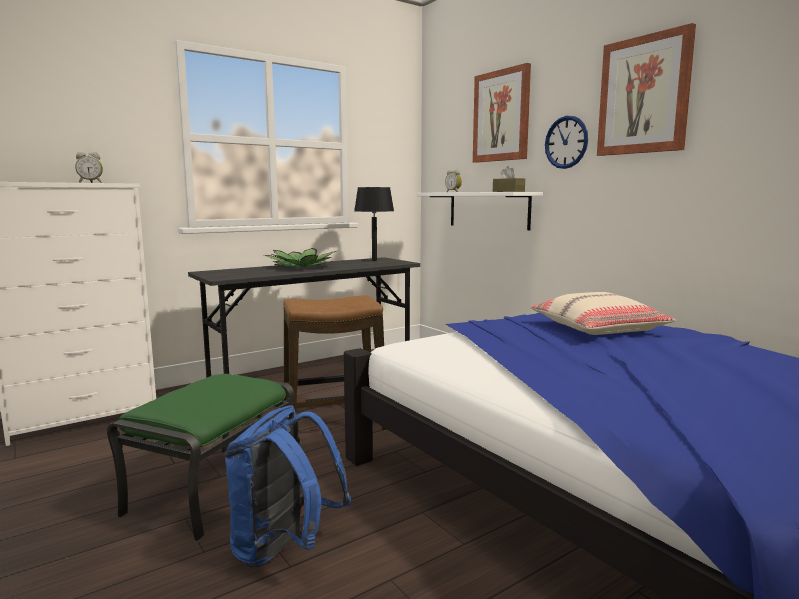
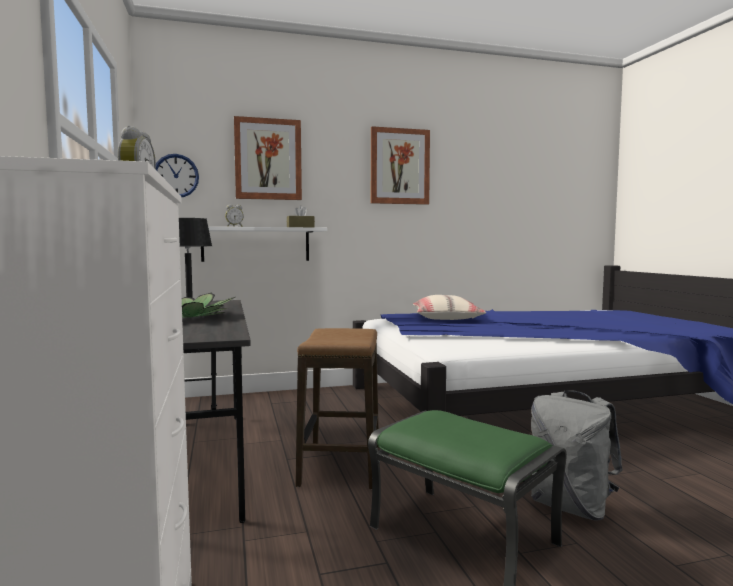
camera: 70 degrees left, 5 degrees down
(284, 549) = (571, 507): blue backpack -> grey backpack
(566, 142) = (340, 190): wall clock -> wall clock (176, 176)

